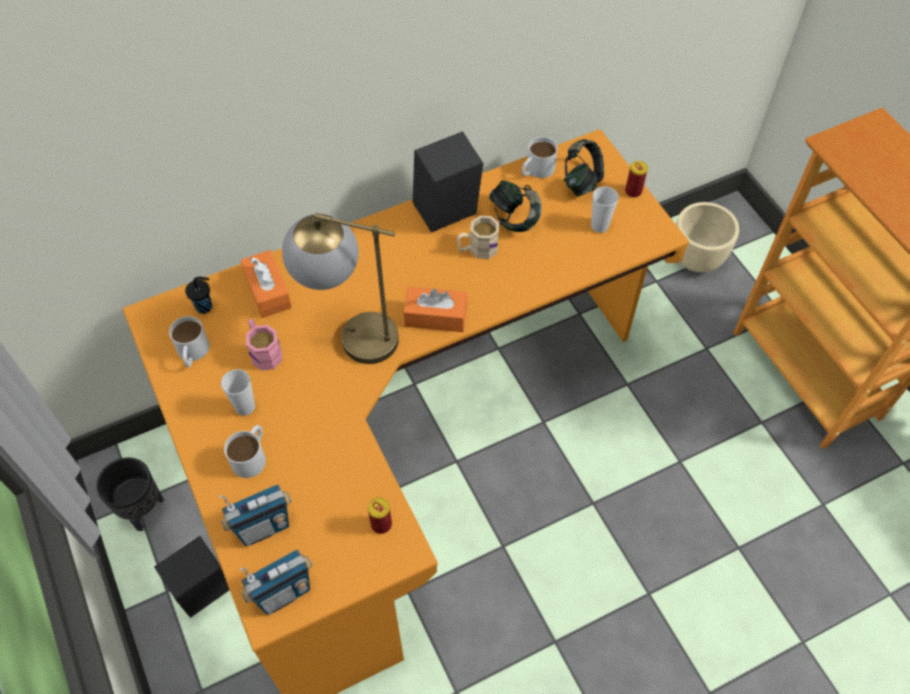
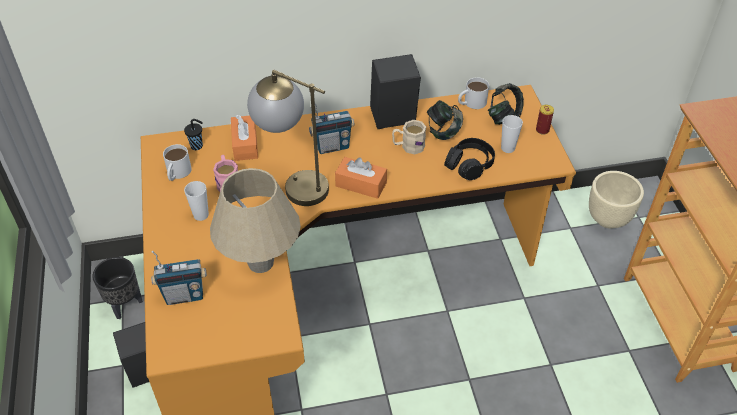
camera: 15 degrees right, 10 degrees down
(252, 455) = (194, 247): white mug -> none
(283, 593) = (182, 342): radio -> radio (332, 146)
(345, 457) = (261, 263): none -> beige table lamp
(381, 524) = (270, 313): can -> none
(560, 259) = (469, 165): none -> black headphones

